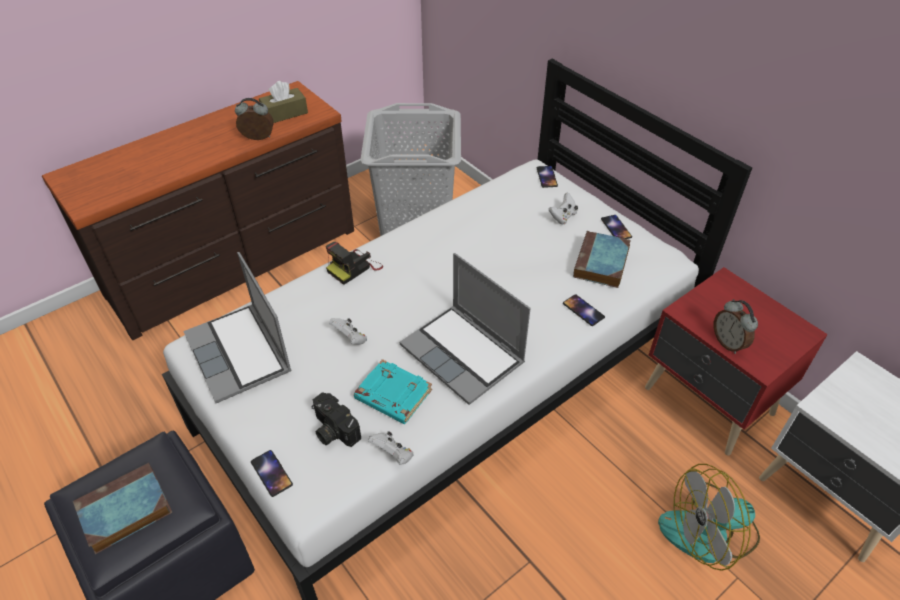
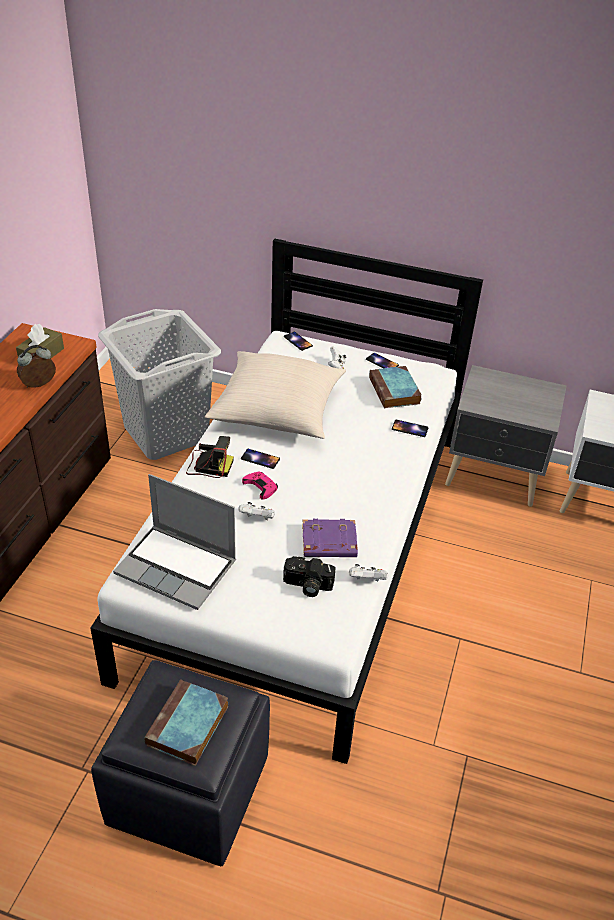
camera: 35 degrees left, 5 degrees down
(271, 473) = (290, 635): phone -> phone (260, 459)
(354, 268) = (208, 465): camera -> camera turned 90 degrees counterclockwise
(381, 308) = (260, 487): none -> pink game controller
(392, 395) = (328, 543): turquoise book -> purple book
(464, 355) = (355, 493): laptop -> none
(465, 238) = (277, 410): none -> beige pillow
(708, 403) = (494, 477): red nightstand -> grey nightstand
(709, 532) = (555, 561): fan -> none
(728, 343) = (515, 414): alarm clock -> none

